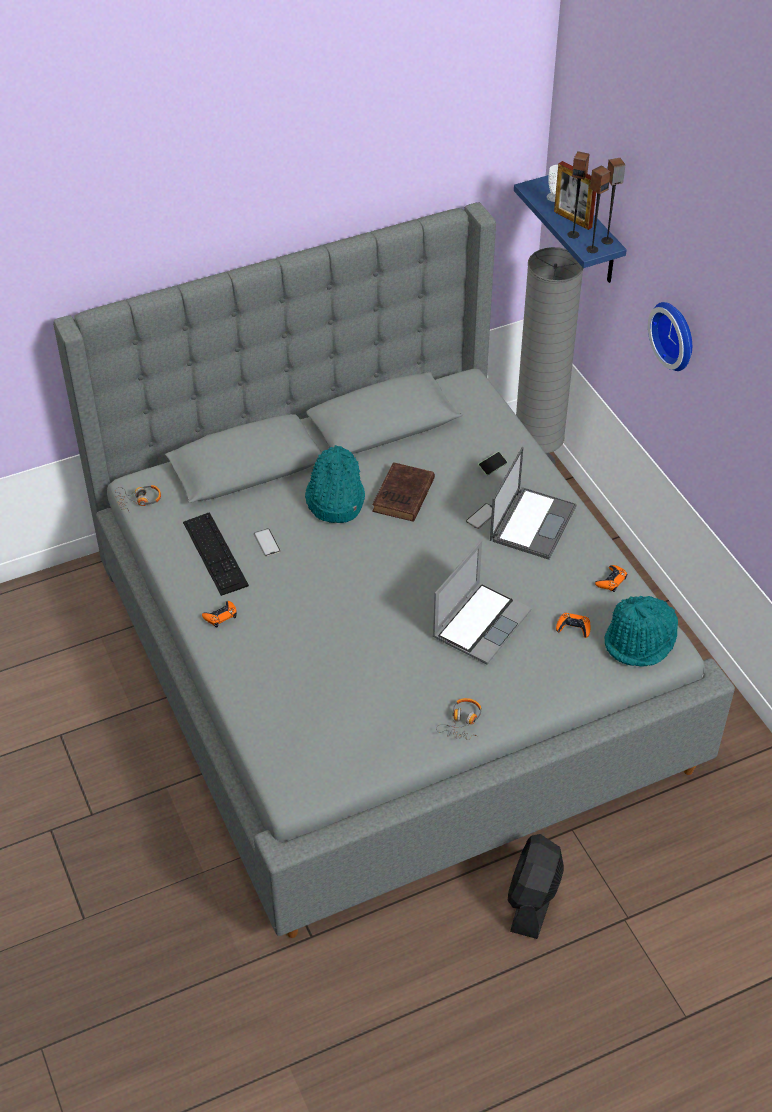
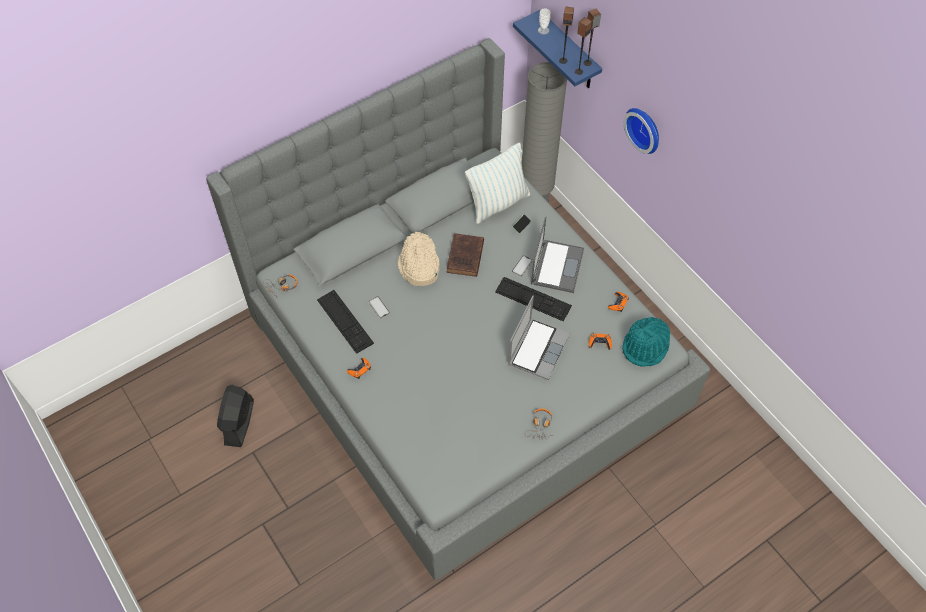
camera: 10 degrees left, 10 degrees up
(334, 500) = (418, 267): turquoise hat -> beige hat
(465, 435) = (498, 203): none -> pillow
(488, 559) = (533, 299): none -> keyboard
(533, 900) = (592, 522): black fan -> black fan (239, 423)
(573, 219) = (560, 47): picture frame -> none

